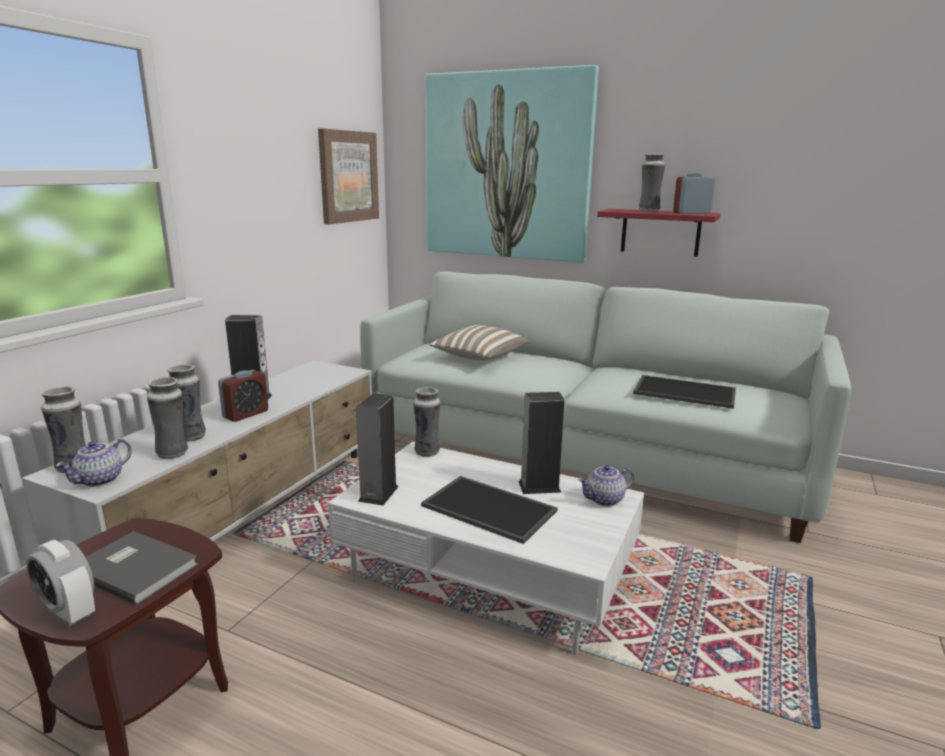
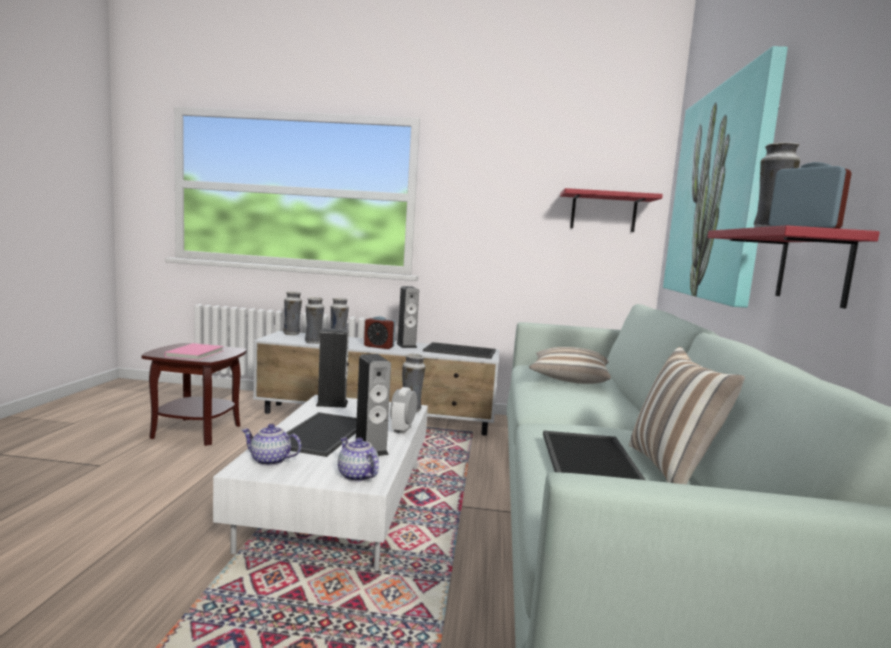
camera: 70 degrees right, 10 degrees down
(69, 612) = (162, 351): alarm clock -> alarm clock (402, 429)
(100, 480) = (277, 338): teapot -> teapot (269, 461)
(136, 568) = (197, 353): grey book -> pink book
(308, 377) = (461, 351): none -> tray
(348, 176) = (603, 212): picture -> red shelf
(687, 377) = (672, 470): none -> pillow

